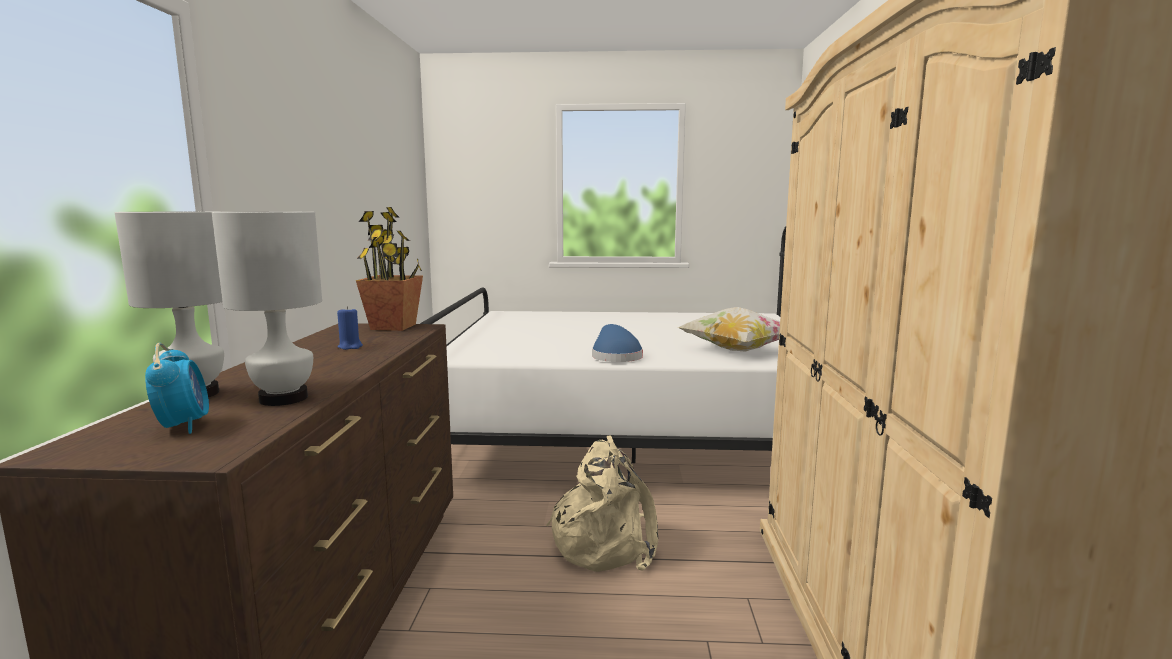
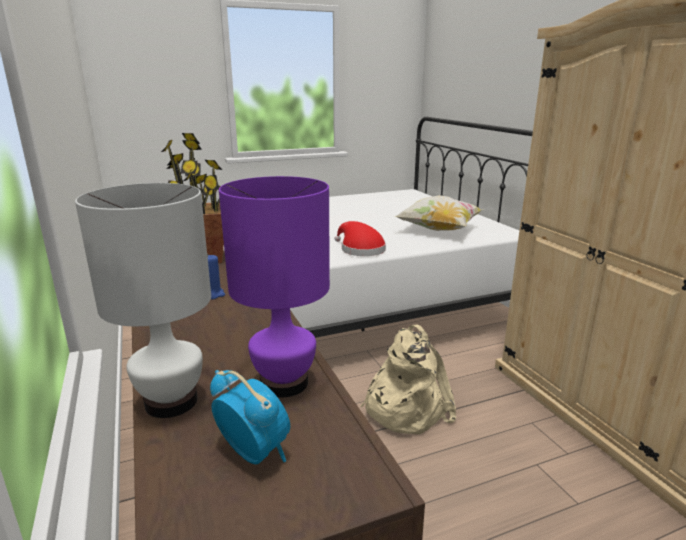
camera: 25 degrees left, 10 degrees up
(284, 398) = (284, 382): white table lamp -> purple table lamp
(615, 356) = (360, 249): blue hat -> red hat

